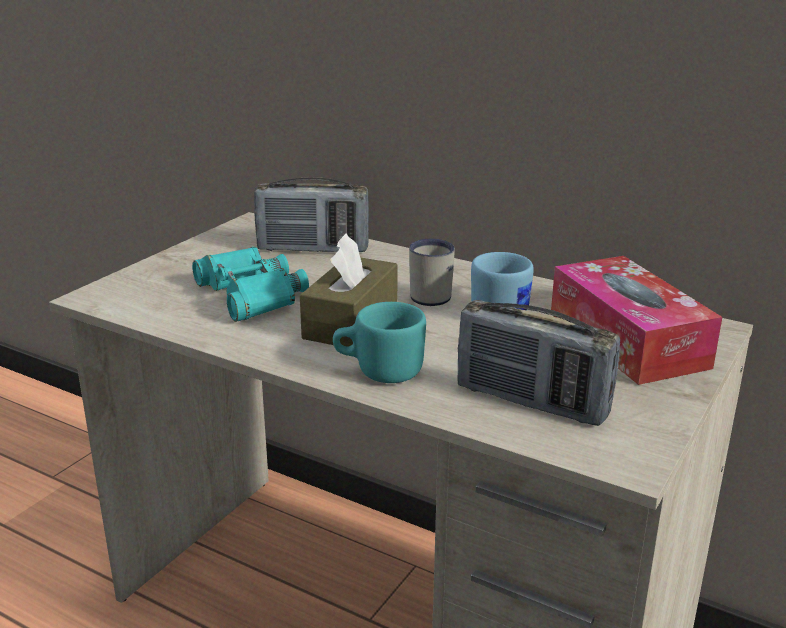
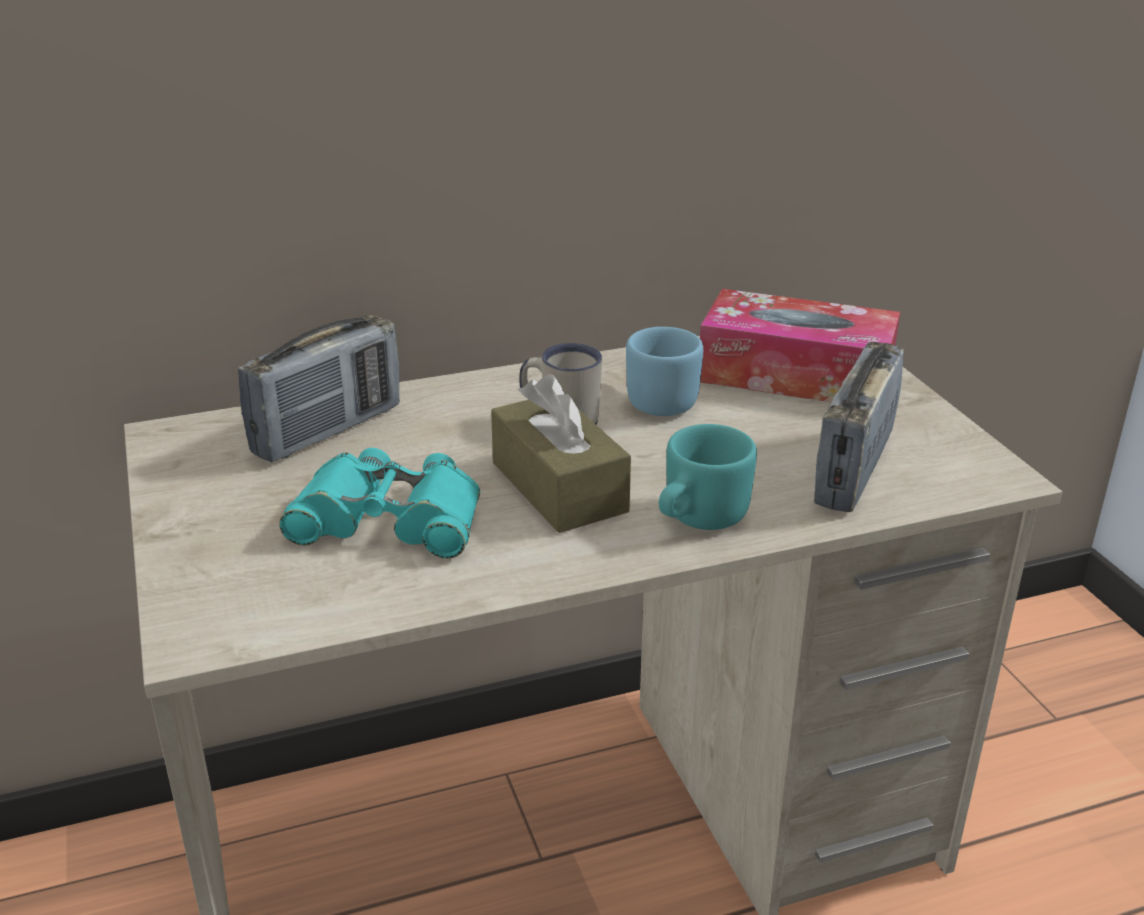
camera: 50 degrees left, 5 degrees up
(531, 402) = (853, 470): radio -> radio turned 135 degrees clockwise

